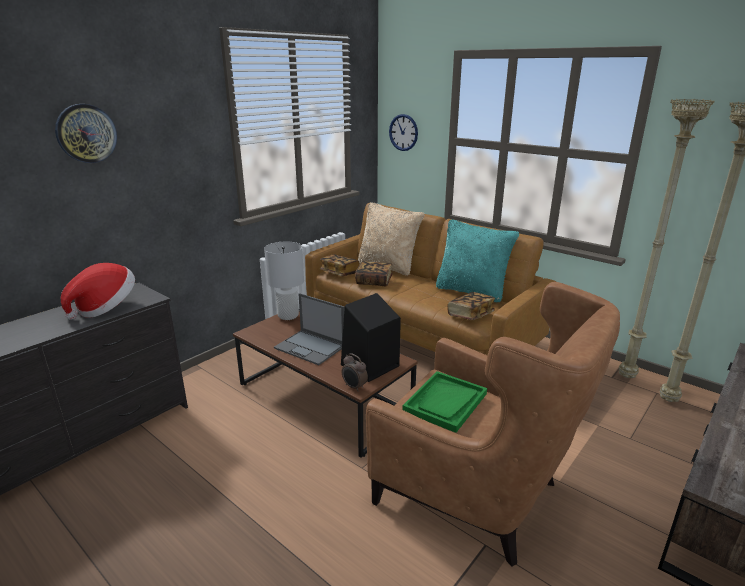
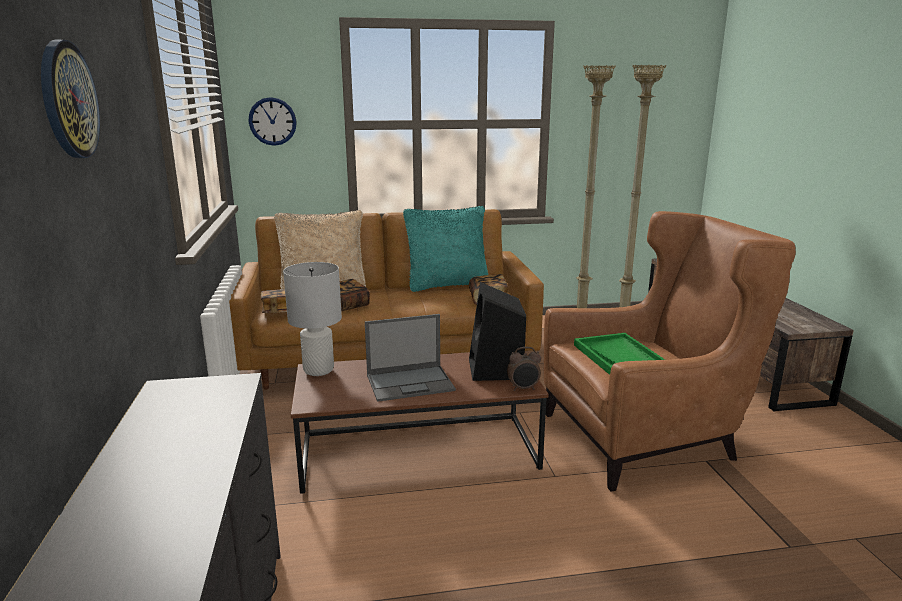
camera: 50 degrees left, 5 degrees down
(106, 308) = (197, 419): hat -> none

